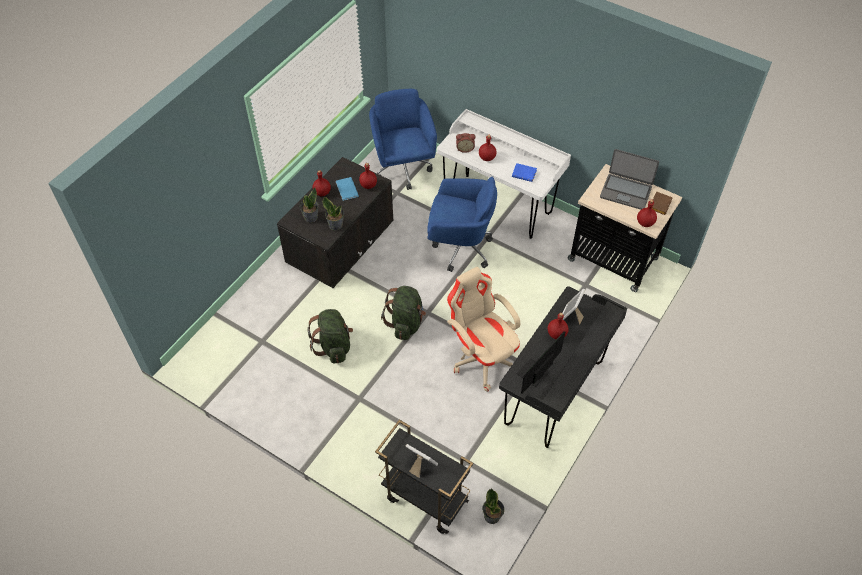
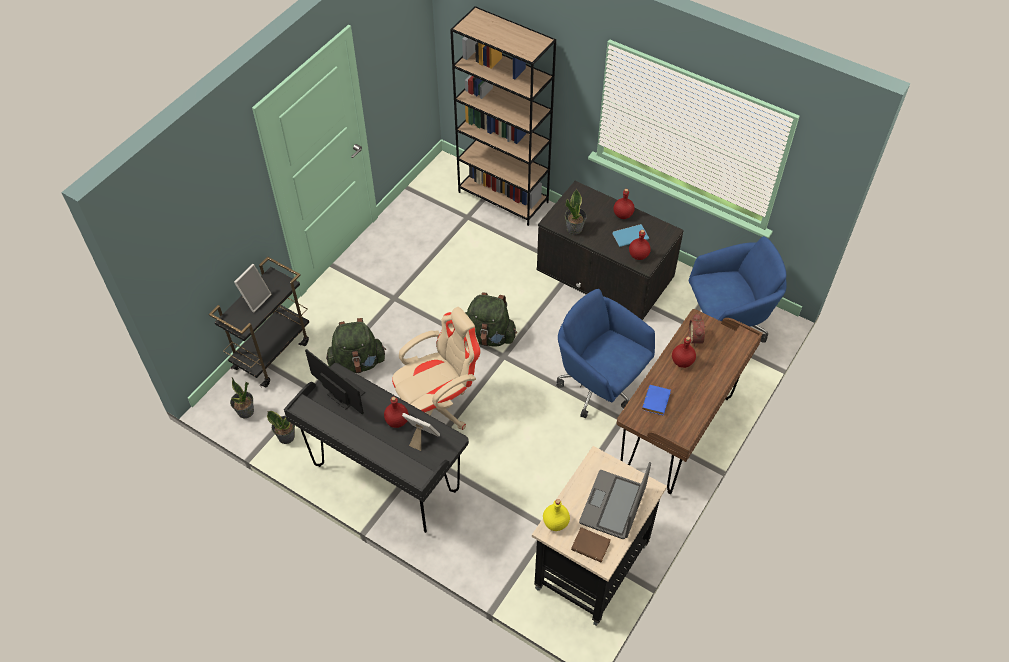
camera: 90 degrees right, 0 degrees up
(240, 312) = (504, 197): none -> beige bookcase
(310, 217) = (585, 207): potted plant -> potted plant (286, 436)
(334, 346) = (459, 274): green backpack -> green backpack (357, 362)
(460, 249) = (599, 389): blue office chair -> blue office chair turned 120 degrees clockwise
(498, 206) = (677, 433): white desk -> brown desk
(645, 222) = (556, 522): red bottle -> yellow bottle

